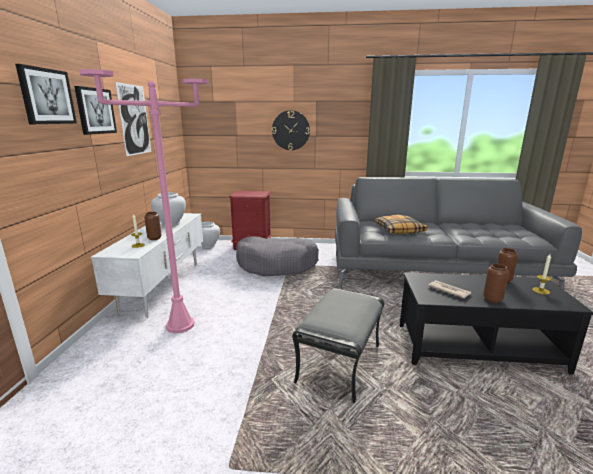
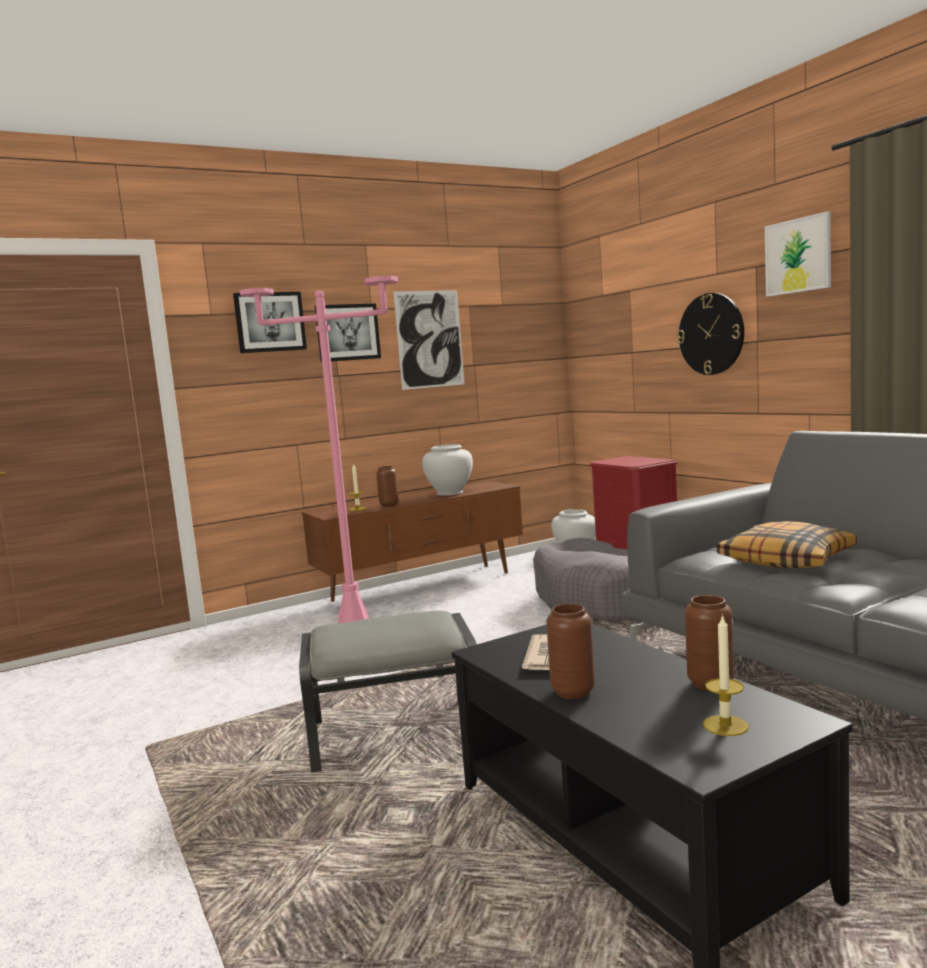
camera: 55 degrees right, 10 degrees down
(163, 286) = (423, 587): white tv stand -> brown tv stand
(339, 100) = (798, 255): none -> picture

